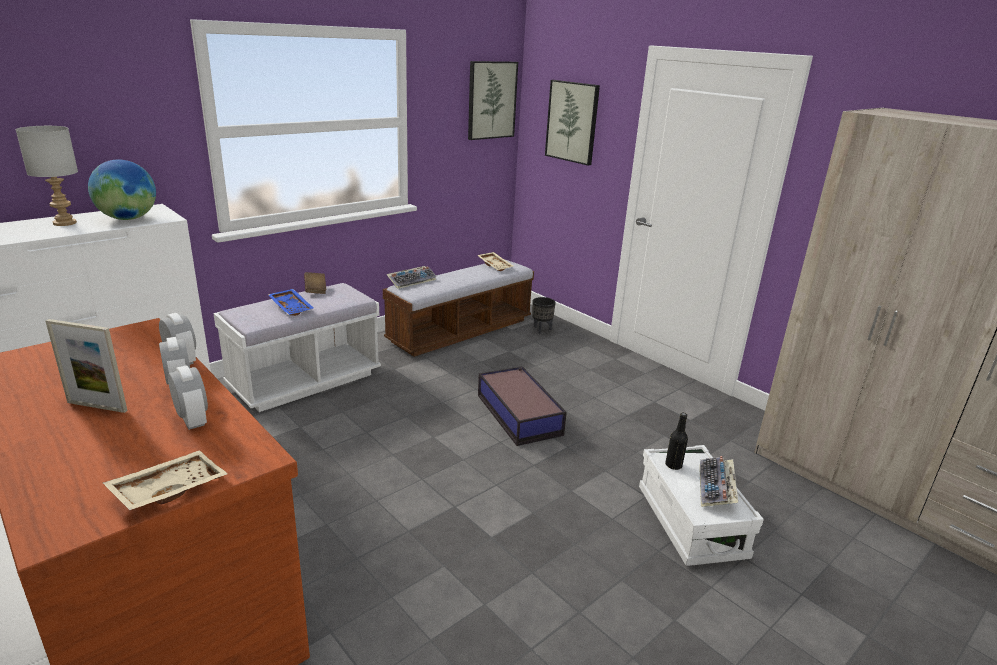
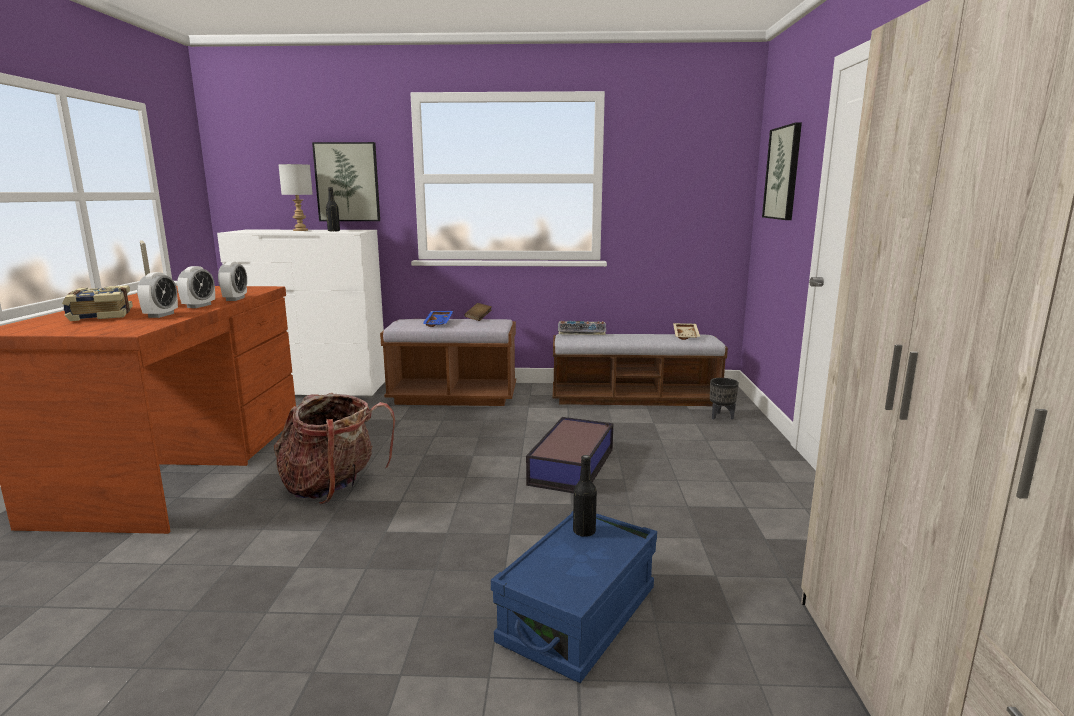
camera: 45 degrees right, 10 degrees down
(98, 452) = (99, 315): none -> book
(128, 219) = (334, 231): globe -> black bottle
(168, 489) = (70, 330): beige tray -> none
(305, 381) = (453, 397): white bench -> brown bench
(375, 525) = (333, 487): none -> backpack
(491, 100) = (713, 160): picture -> picture (347, 182)
(690, 522) = (578, 616): white storage box -> blue storage box
(716, 488) = (586, 567): keyboard -> none

